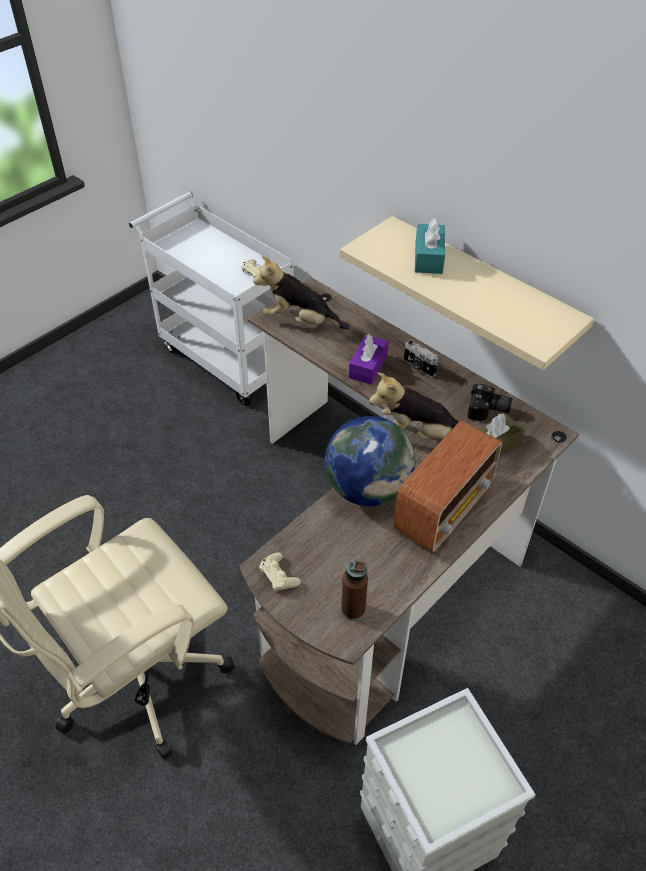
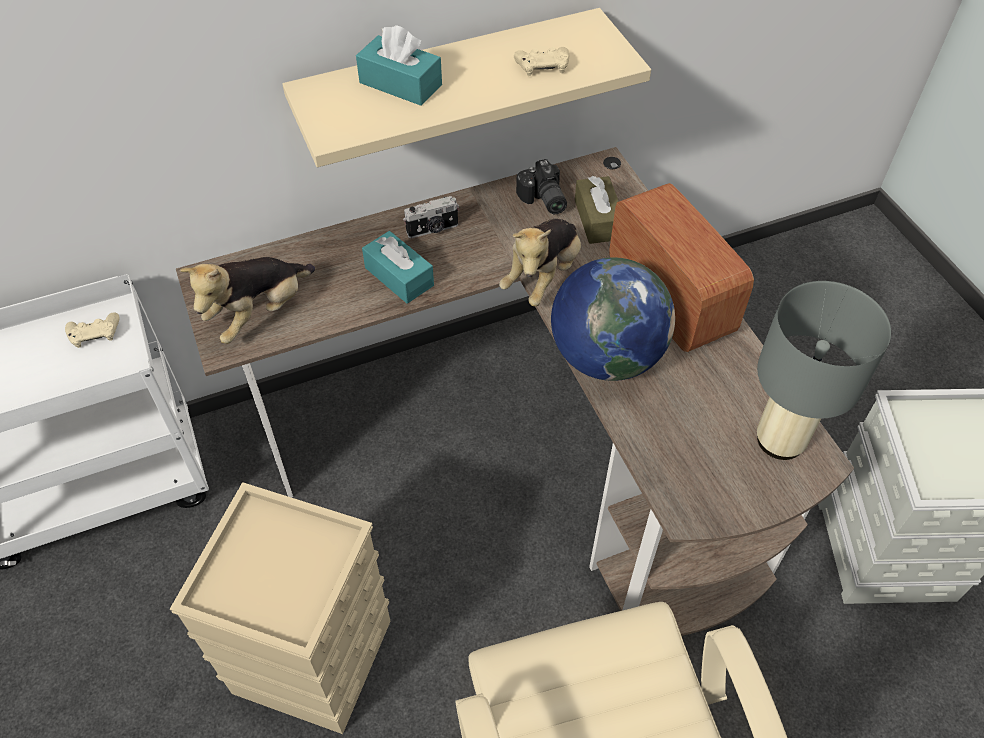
camera: 65 degrees left, 5 degrees up
(175, 497) = (310, 657): none -> beige storage box
(279, 576) = (705, 499): beige game controller -> beige game controller (542, 66)
(353, 609) = (781, 440): brown bottle -> grey table lamp
(368, 366) = (399, 276): purple tissue box -> turquoise tissue box
(488, 411) = (542, 200): camera -> camera turned 120 degrees clockwise

